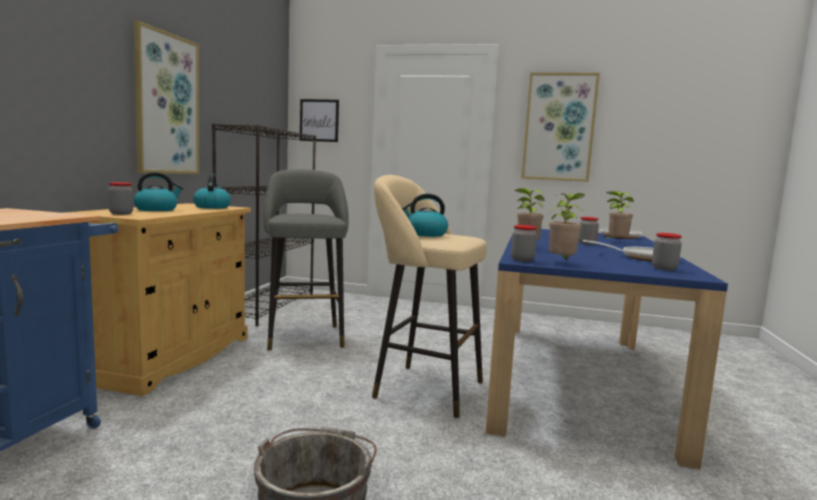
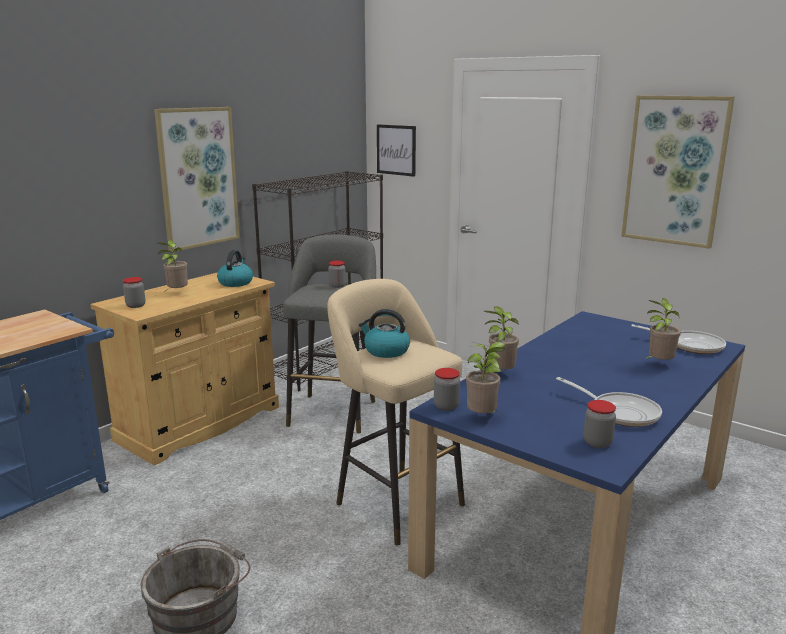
camera: 25 degrees right, 10 degrees up
(157, 209) = (176, 293): kettle -> potted plant
(586, 243) = (604, 367): jar -> jar (337, 286)

